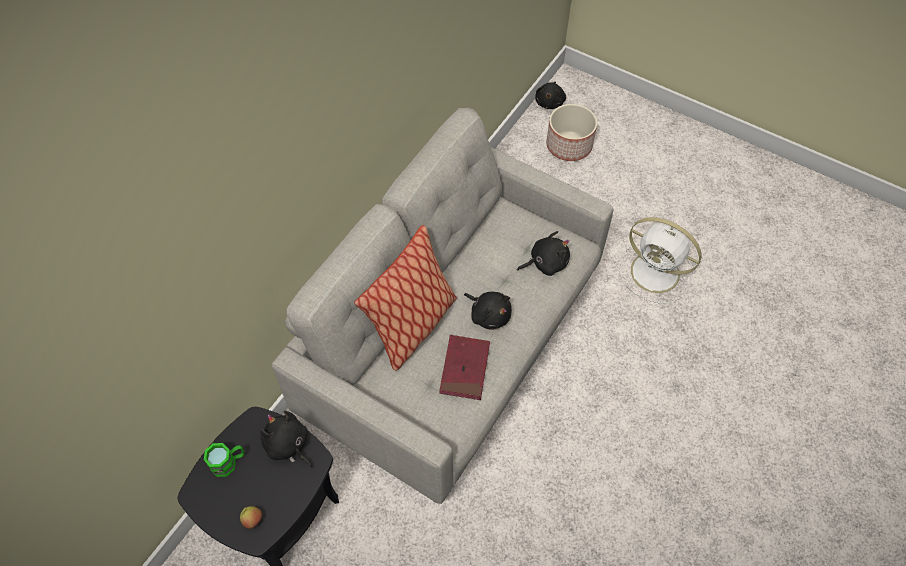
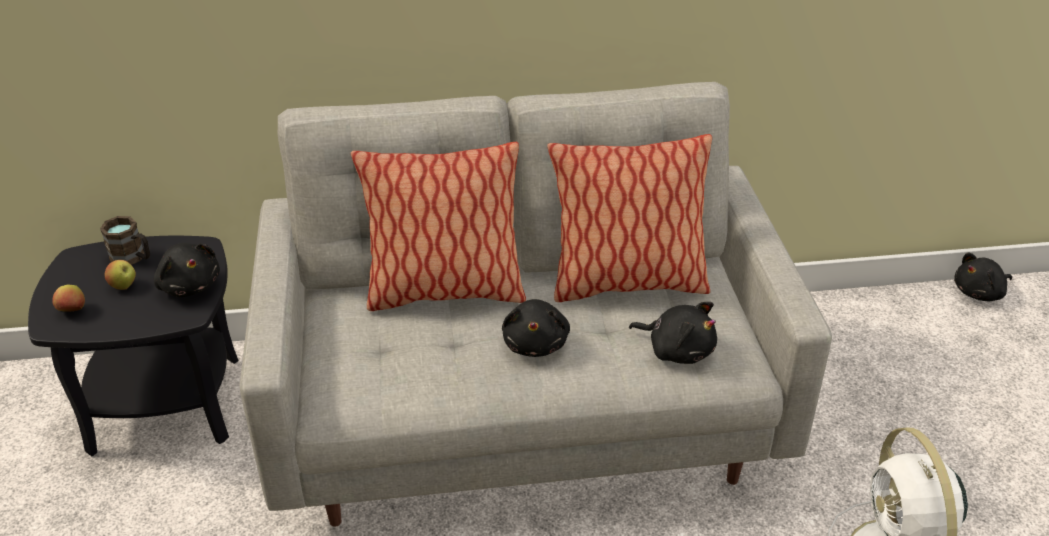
camera: 50 degrees right, 20 degrees down
(228, 462) = (133, 258): green mug -> brown mug
(254, 481) = (124, 286): none -> apple
(288, 445) = (189, 285): black plush toy -> black plush toy turned 135 degrees clockwise
(465, 369) = (432, 364): red book -> none
(482, 246) = (626, 283): none -> pillow
(568, 146) = (947, 347): planter -> none

